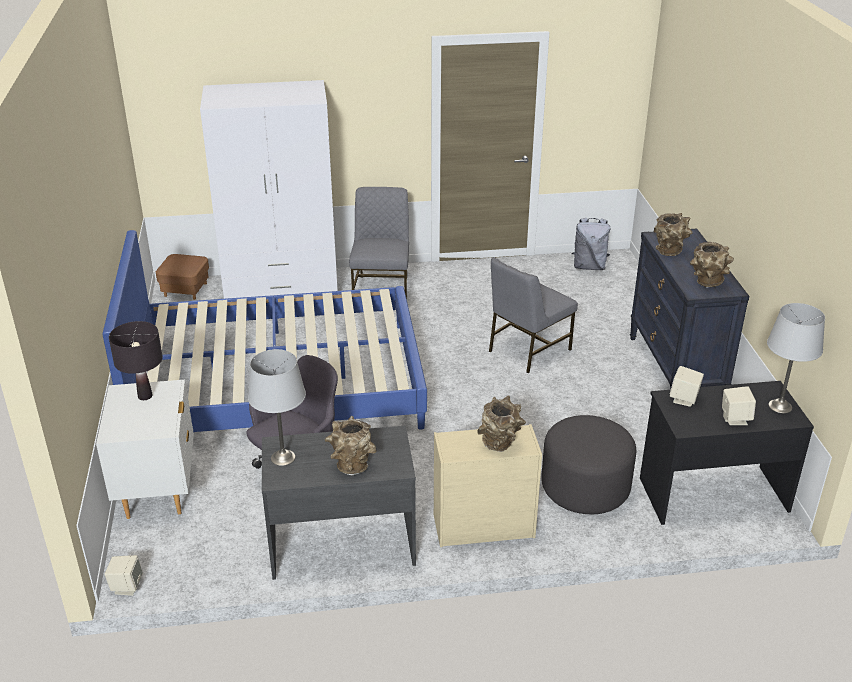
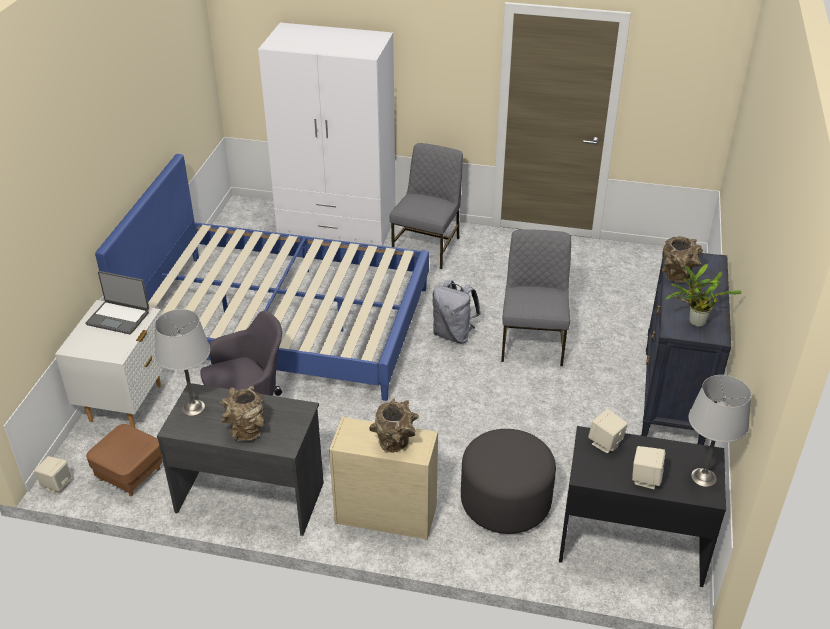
camera: 20 degrees right, 5 degrees up
(145, 396) = (119, 317): black table lamp -> laptop
(185, 289) = (252, 210): brown ottoman -> brown ottoman (130, 474)
(527, 350) = (532, 342): grey chair -> grey chair turned 120 degrees clockwise
(589, 266) = (649, 263): grey backpack -> grey backpack (453, 334)
(707, 283) = (694, 322): brown vase -> potted plant

